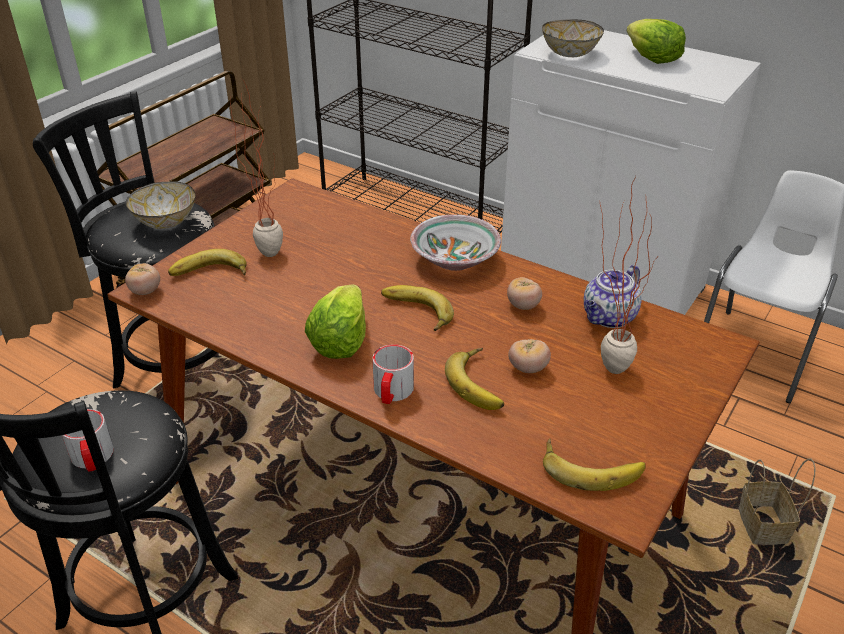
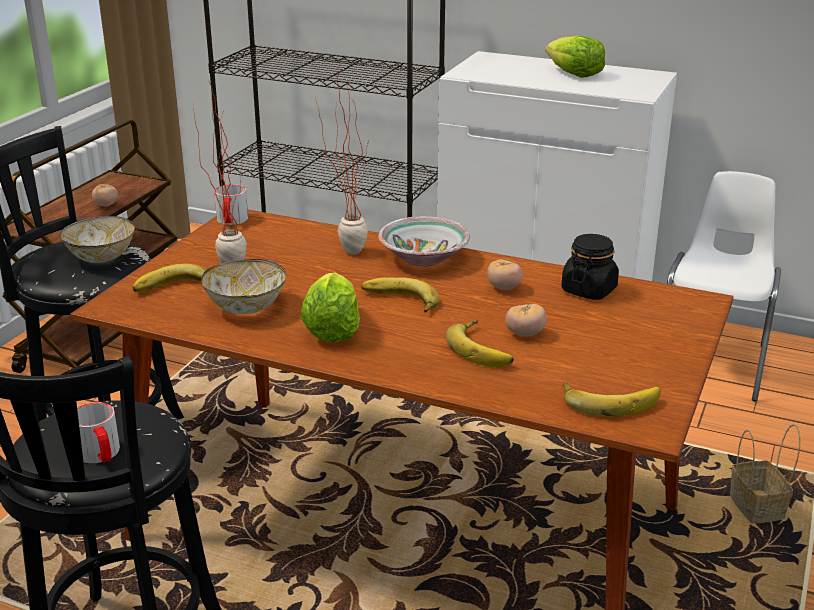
camera: 10 degrees left, 10 degrees down
(145, 291) = (111, 308): tomato -> tomato (106, 205)
(392, 393) = (399, 364): mug -> mug (231, 221)
(570, 54) = (495, 75): bowl -> bowl (247, 307)
(605, 364) = (597, 324): potted plant -> potted plant (346, 249)
(609, 317) = (589, 290): teapot -> black jar

